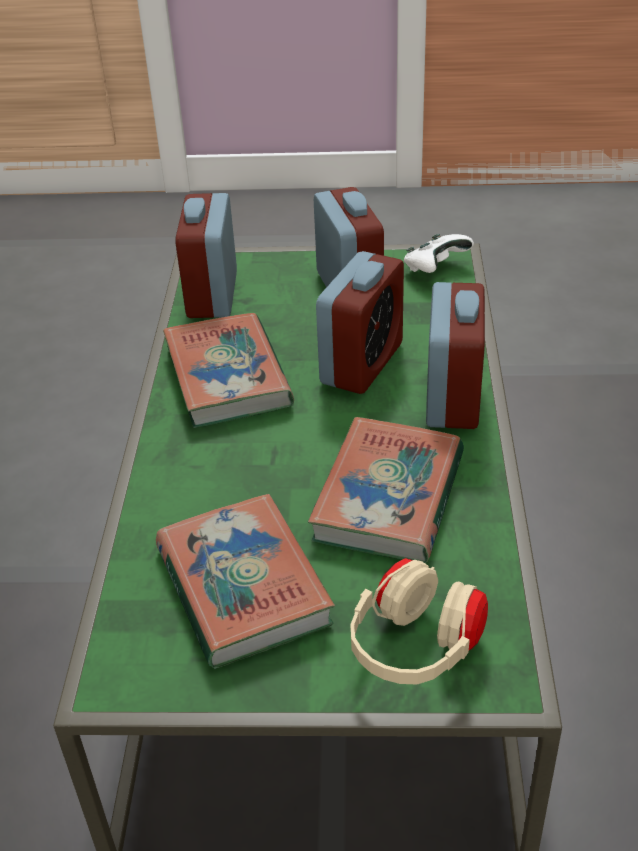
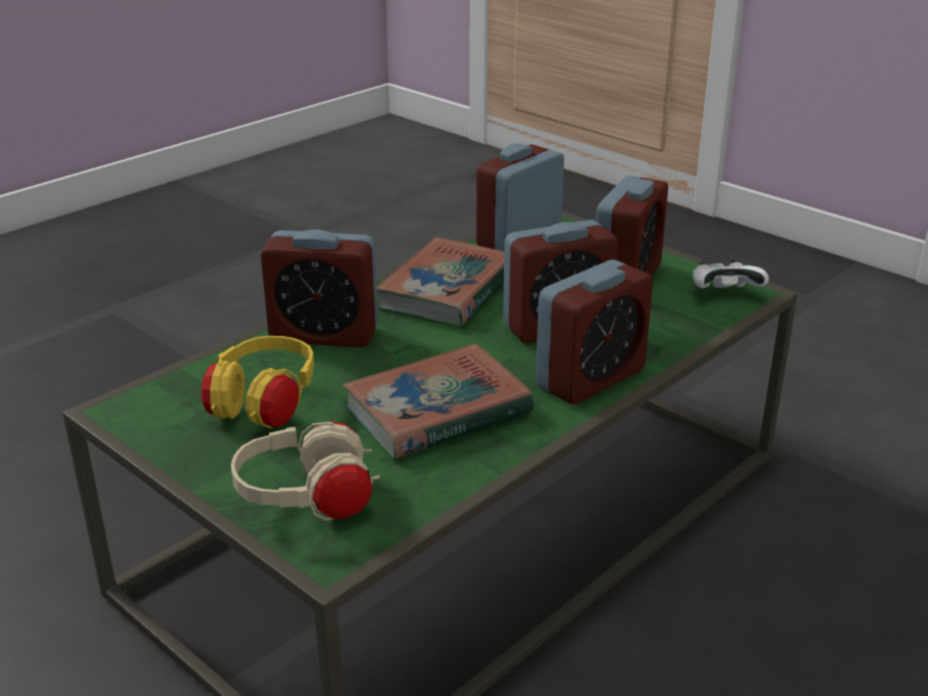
camera: 40 degrees right, 10 degrees down
(185, 482) = (324, 334): none -> alarm clock
(243, 586) = (264, 406): book -> yellow headphones

